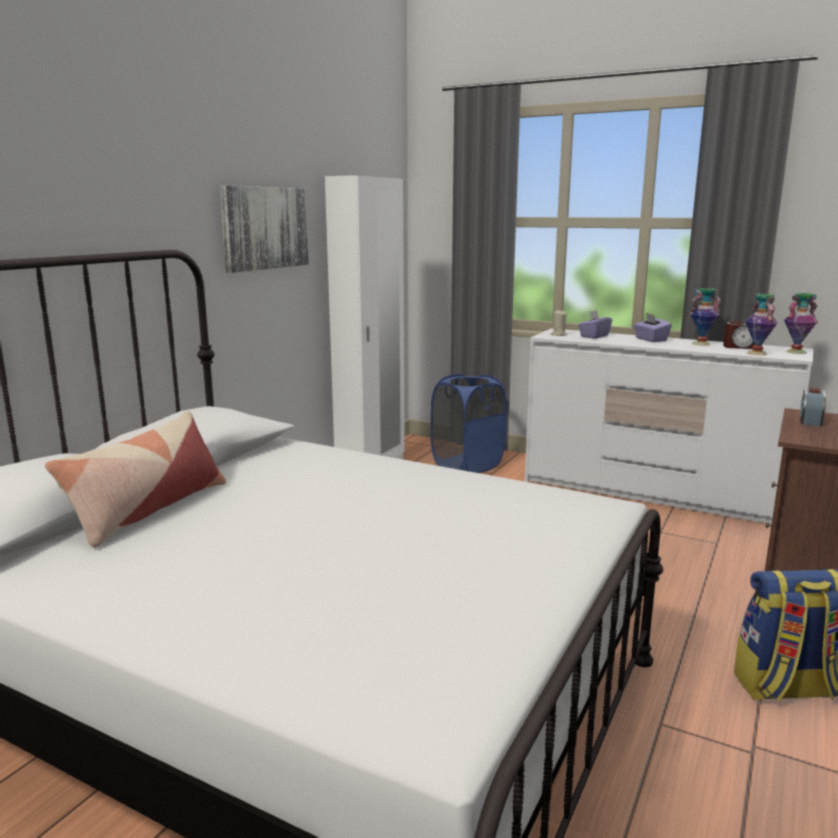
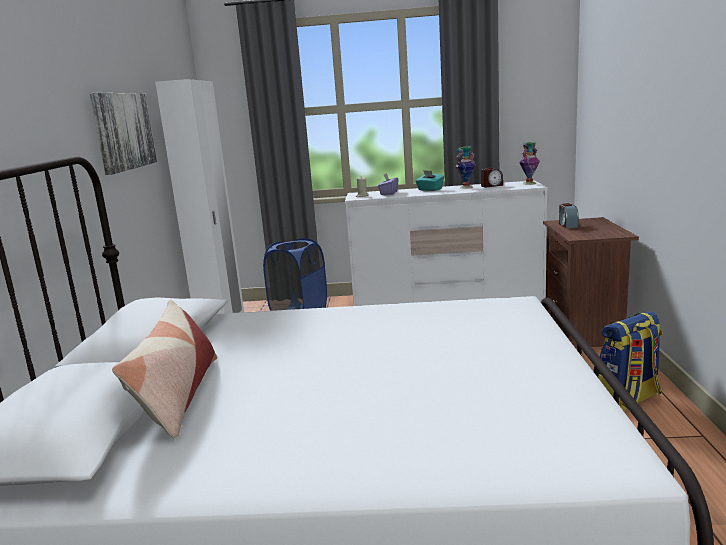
camera: 25 degrees left, 0 degrees up
(650, 339) = (429, 190): purple tissue box -> turquoise tissue box
(756, 353) = (508, 188): vase -> none

